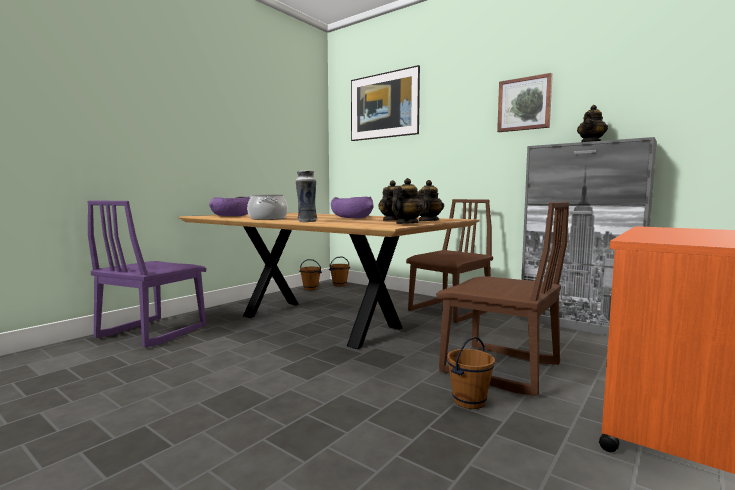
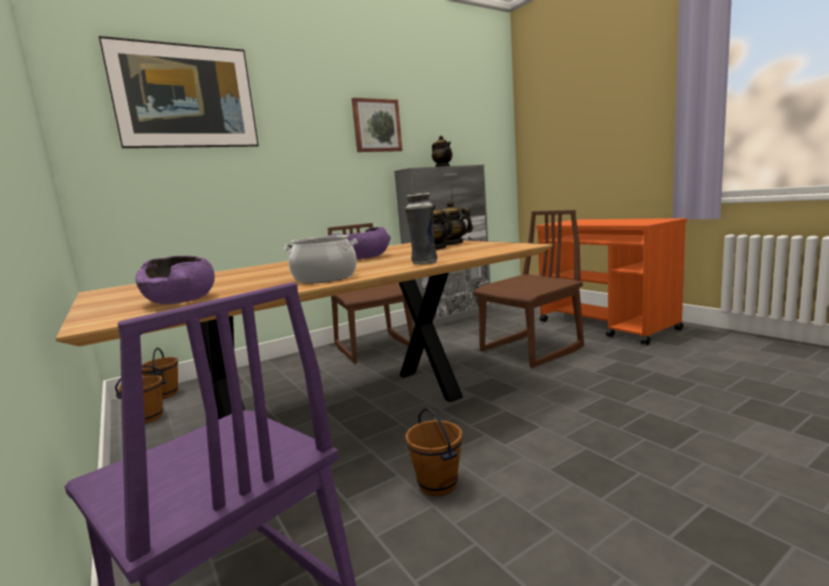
camera: 70 degrees left, 5 degrees up
(406, 224) = (493, 244): teapot -> none
(469, 401) = (589, 366): brown bucket -> brown bucket (438, 484)

